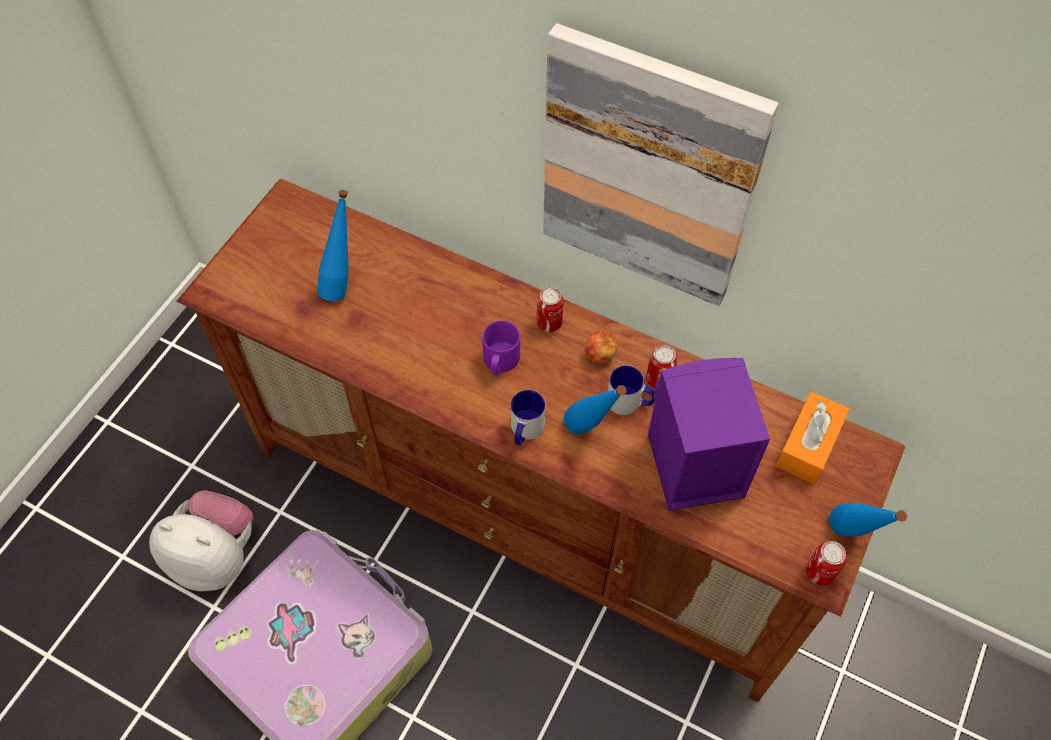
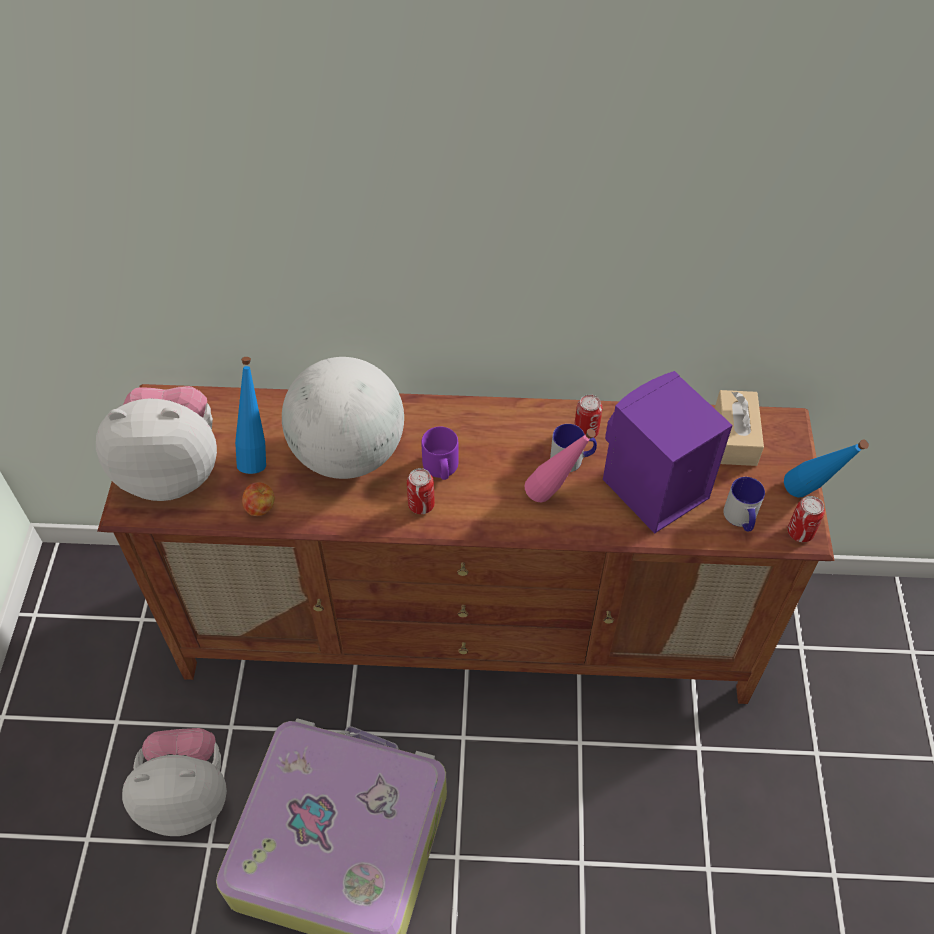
camera: 25 degrees left, 5 degrees down
(264, 270) = (172, 470): none -> plush toy
(423, 314) = (348, 454): none -> globe
(525, 431) = (496, 517): mug -> mug (741, 519)
(549, 322) = (466, 419): can -> can (421, 505)
(591, 434) = (554, 497): blue bottle -> pink bottle
(600, 355) = (525, 430): apple -> apple (260, 508)
(648, 171) = (539, 236): picture -> none
(808, 445) = (735, 437): orange tissue box -> beige tissue box

